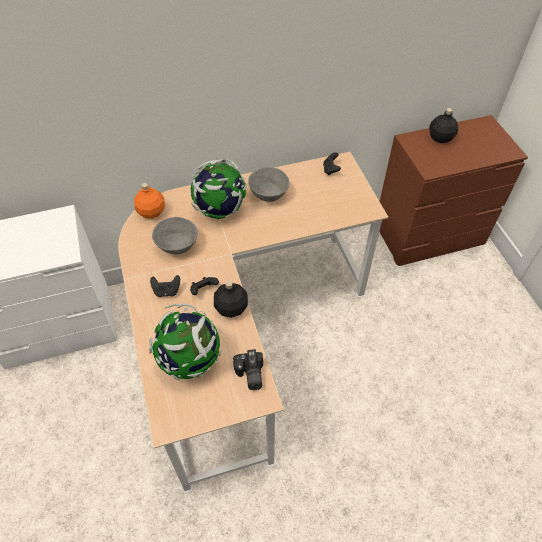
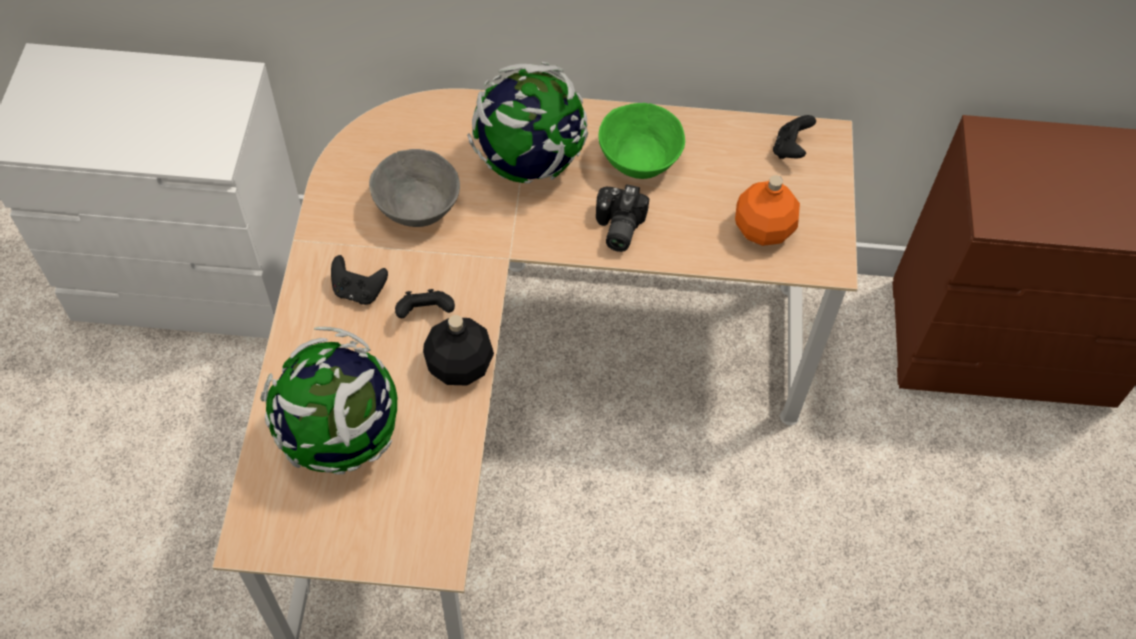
camera: 20 degrees right, 5 degrees up
(151, 212) = (399, 123): orange bottle -> orange bottle (762, 229)
(249, 375) = (433, 505): camera -> camera (616, 228)
(269, 194) = (640, 160): grey bowl -> green bowl
(440, 137) = (1061, 152): black bottle -> none

